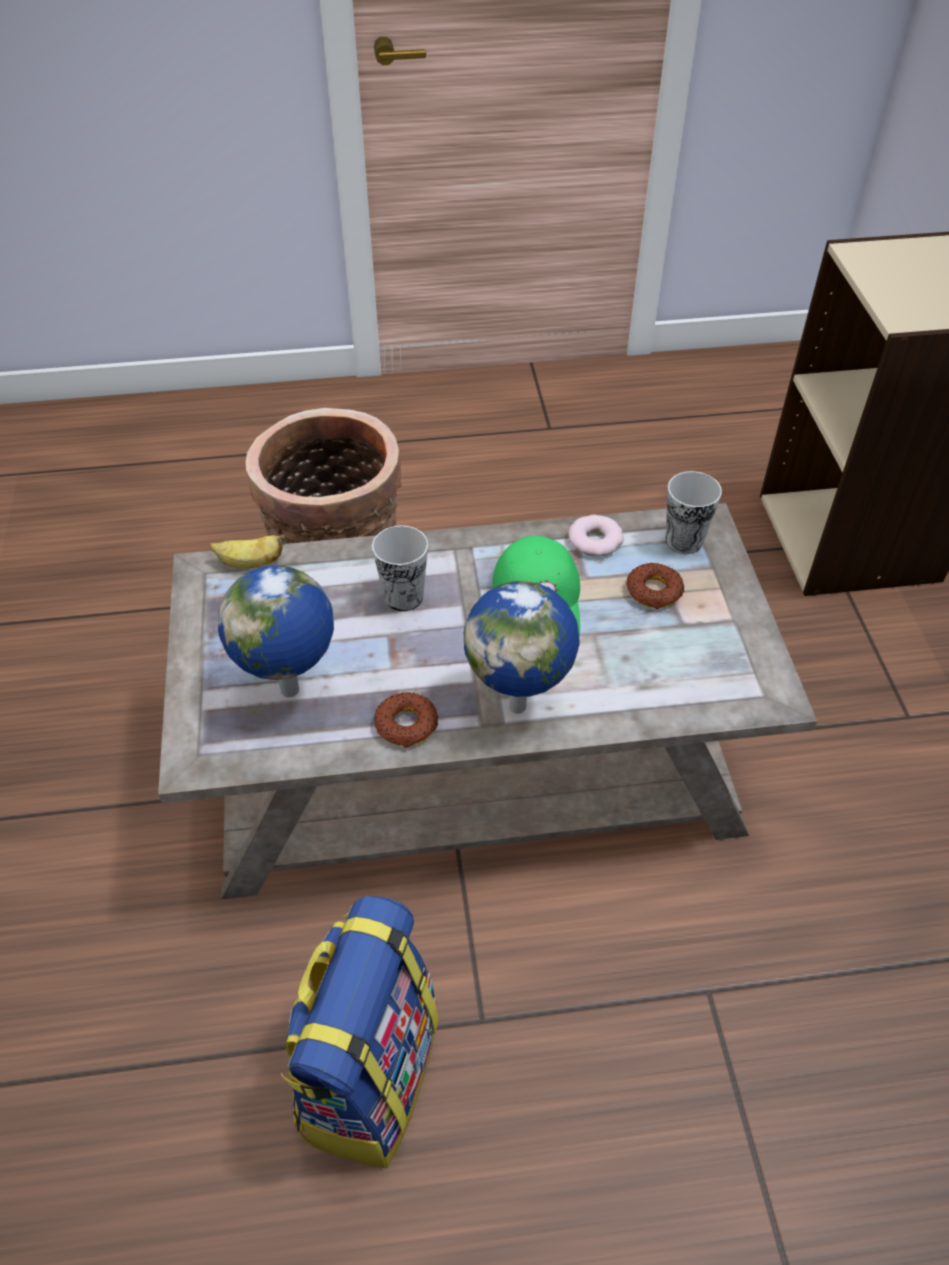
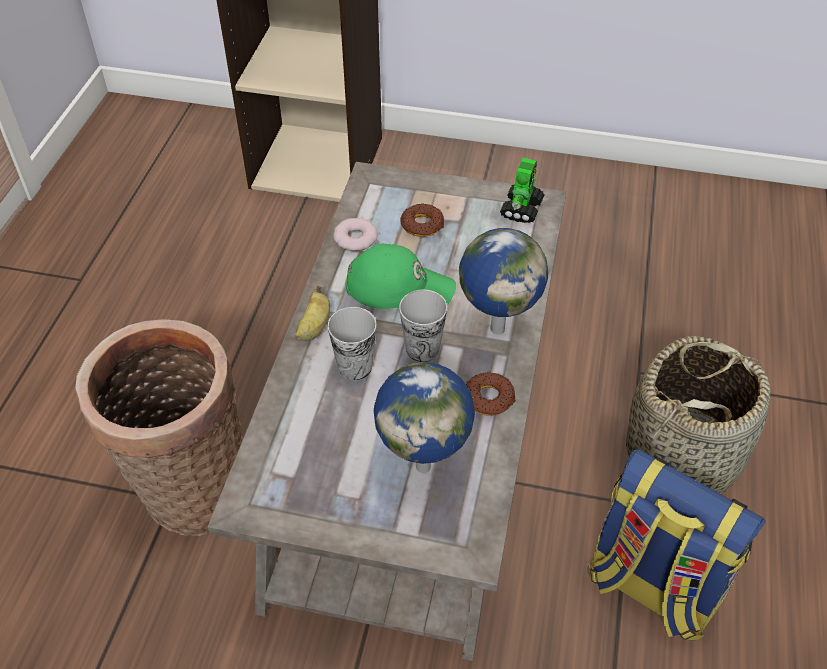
camera: 70 degrees left, 0 degrees up
(250, 563) = (257, 465): banana -> banana (314, 327)
(589, 1078) = (683, 455): none -> basket
(684, 541) = (382, 194): cup -> cup (422, 349)
(748, 680) = (522, 208): none -> toy robot

